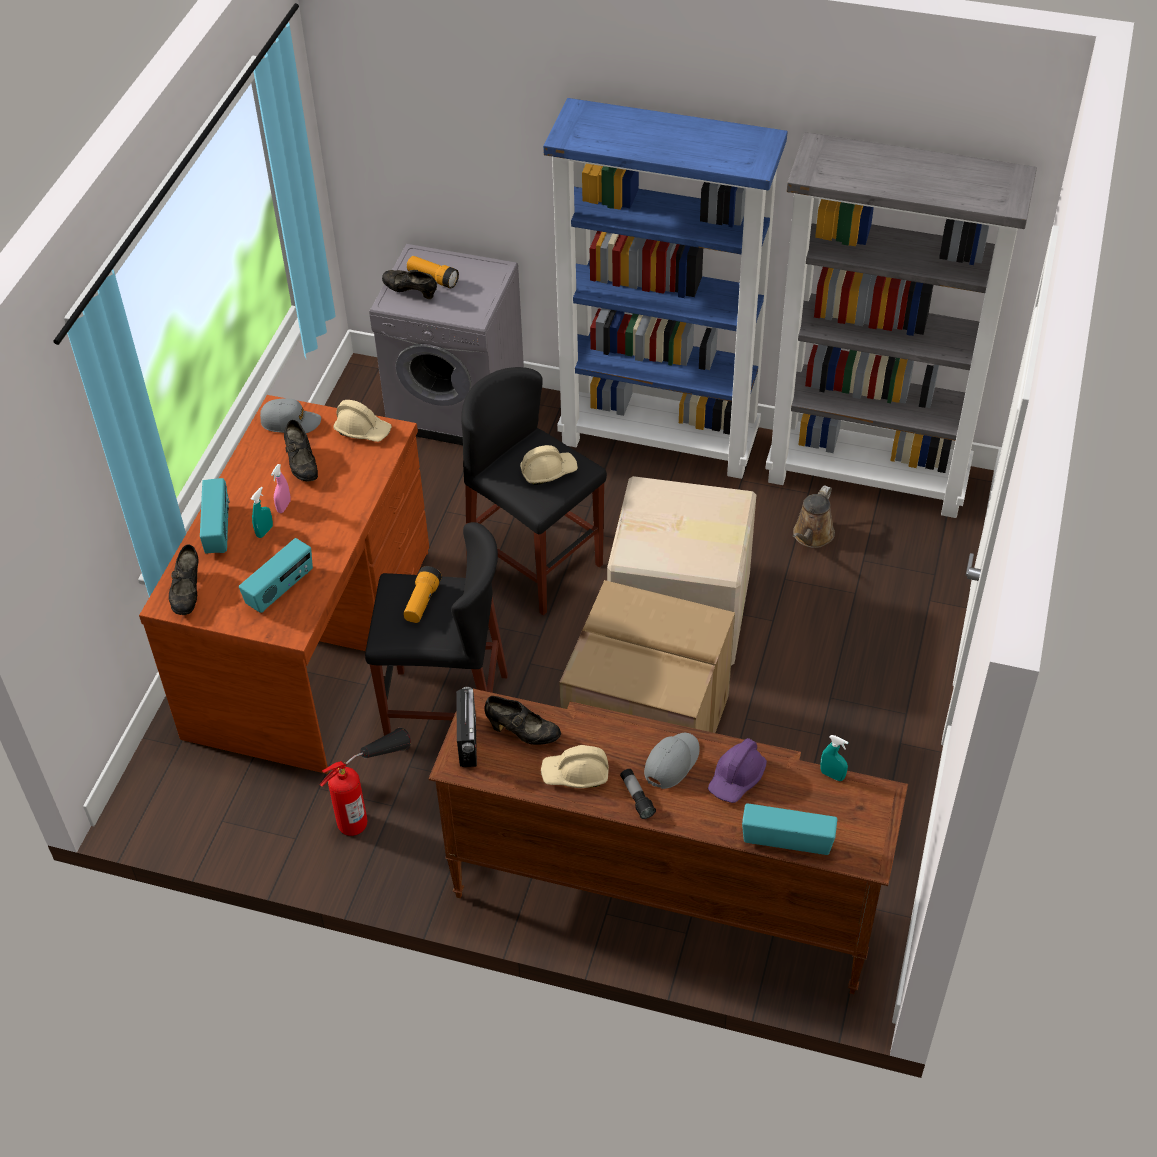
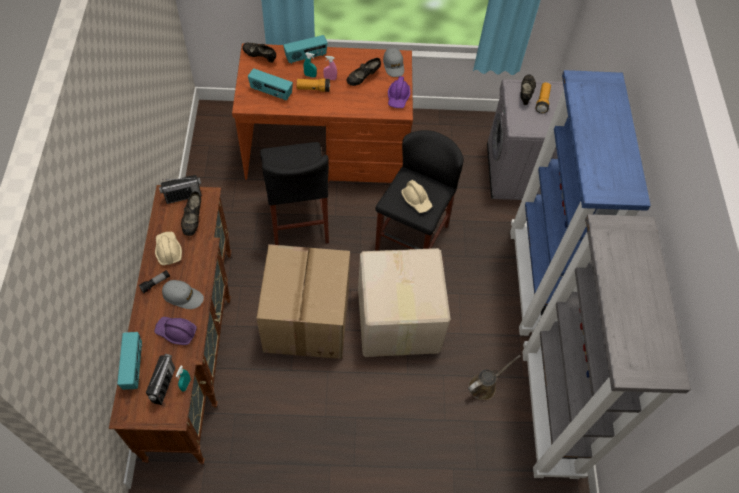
camera: 70 degrees right, 10 degrees up
(187, 593) = (260, 57): black shoe -> black shoe turned 45 degrees clockwise
(363, 430) = (398, 97): beige hard hat -> purple hard hat
(373, 805) = (230, 203): fire extinguisher -> none
(422, 602) = (299, 163): flashlight -> flashlight (313, 89)
(811, 536) = (484, 385): brown watering can -> brown watering can turned 135 degrees clockwise
(827, 804) = (163, 385): none -> radio

